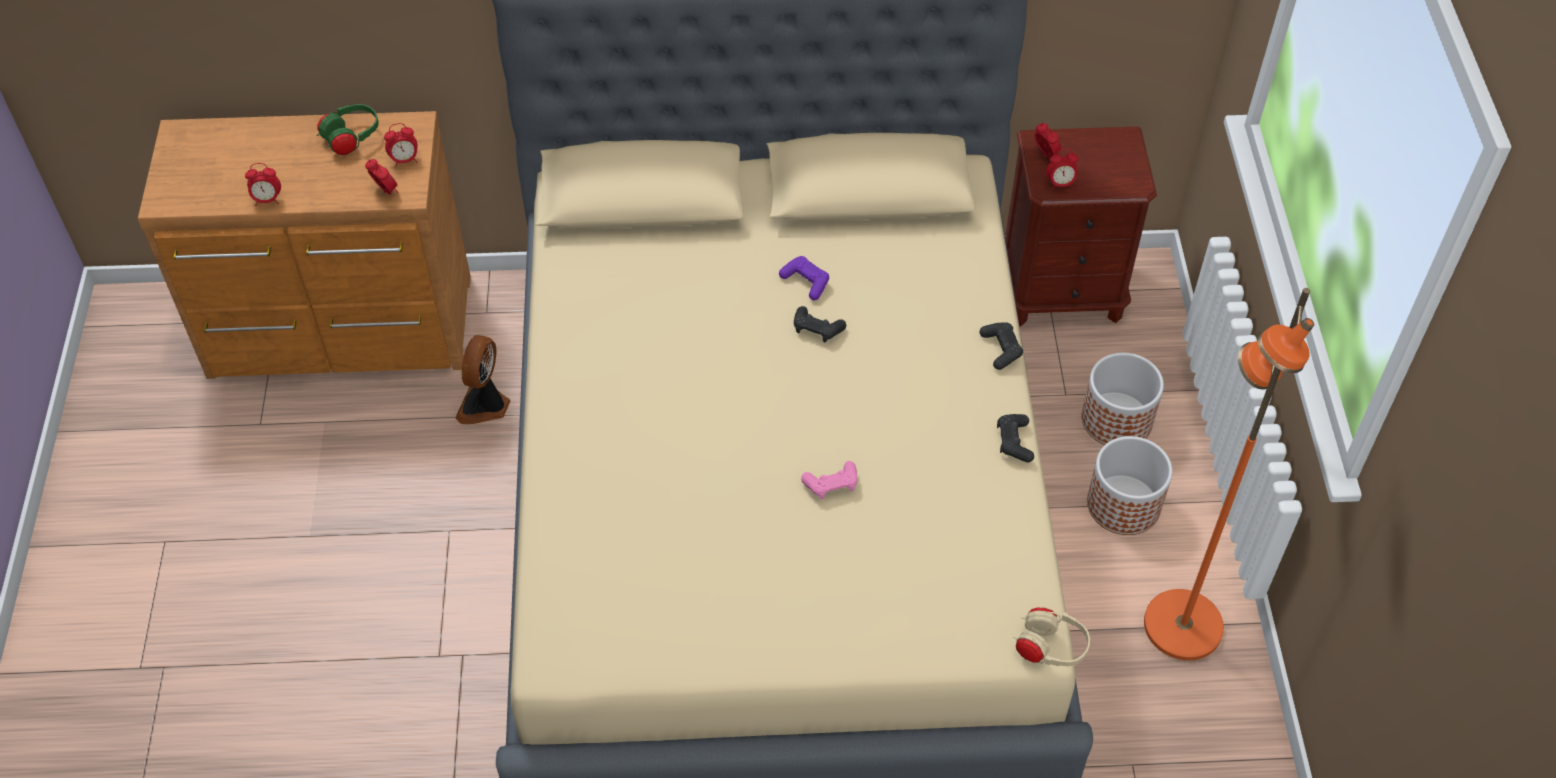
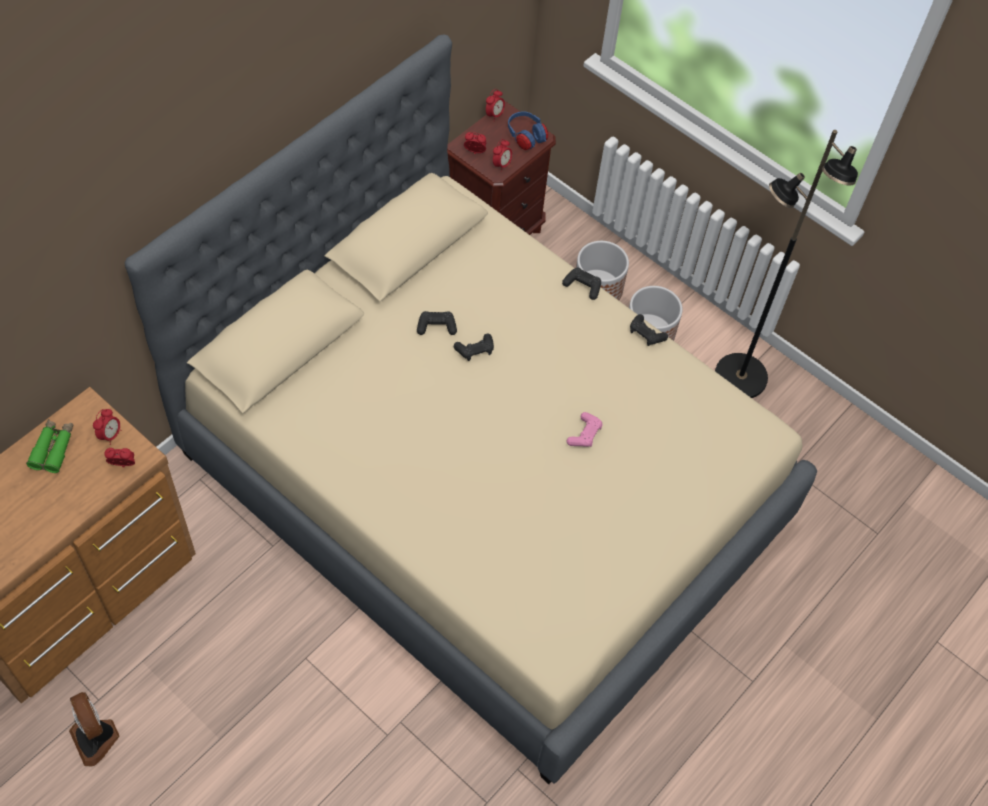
camera: 50 degrees left, 5 degrees up
(267, 200) = (45, 534): alarm clock -> alarm clock (494, 115)
(351, 139) = (53, 449): green headphones -> green binoculars
(485, 405) = (237, 564): fan -> fan (96, 738)
(806, 282) = (436, 326): purple game controller -> black game controller
(1050, 648) = (782, 432): beige headphones -> none
(1119, 175) = (526, 138): none -> blue headphones
(1181, 625) = (739, 377): orange floor lamp -> black floor lamp

